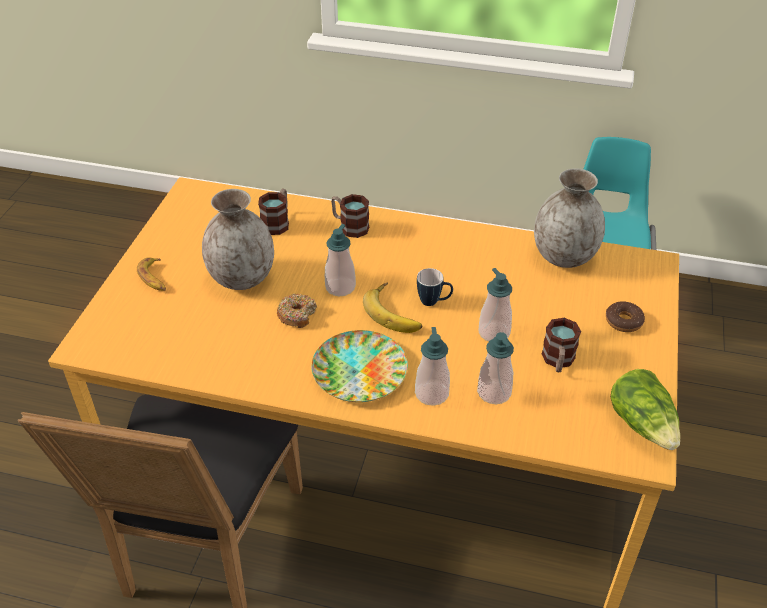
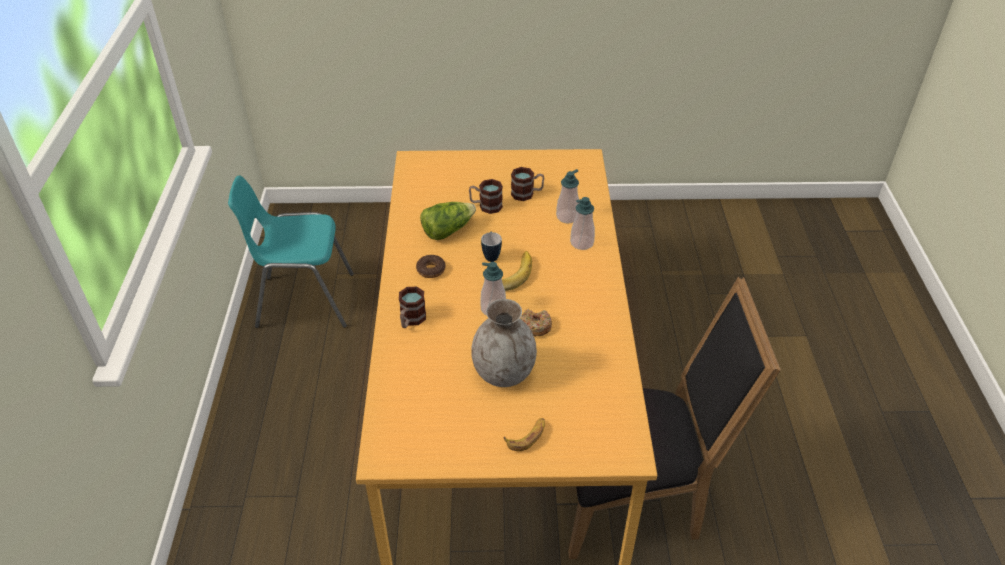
camera: 105 degrees left, 0 degrees up
(278, 222) = (418, 370): mug -> mug (485, 206)
(358, 371) = (578, 280): plate -> none
(494, 332) = (512, 223): soap dispenser -> none
(564, 257) = (417, 199): grey vase -> none
(623, 321) = (477, 170): donut -> donut (431, 270)
(643, 424) = (564, 160): lettuce -> lettuce (447, 230)

